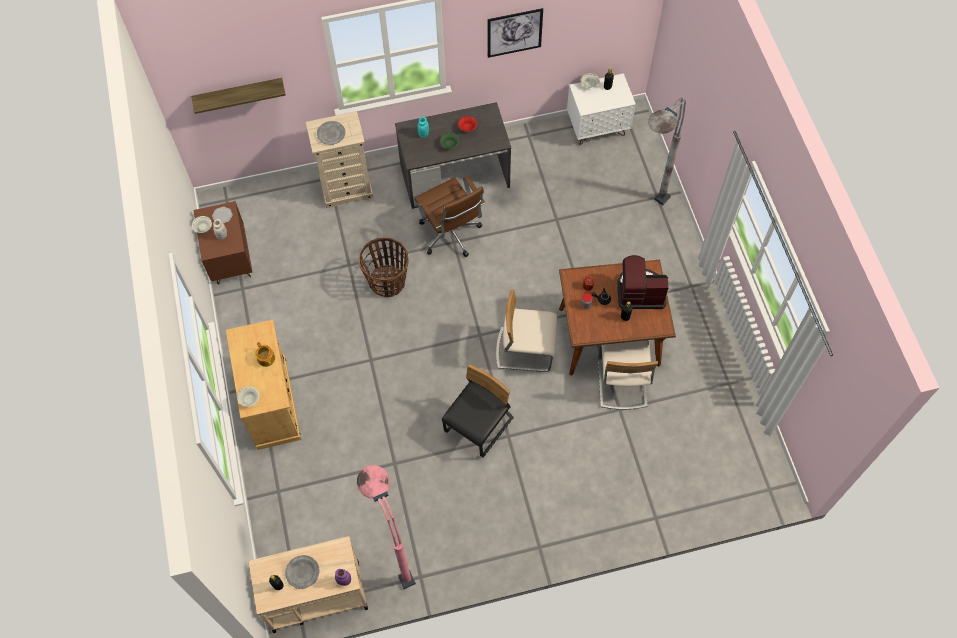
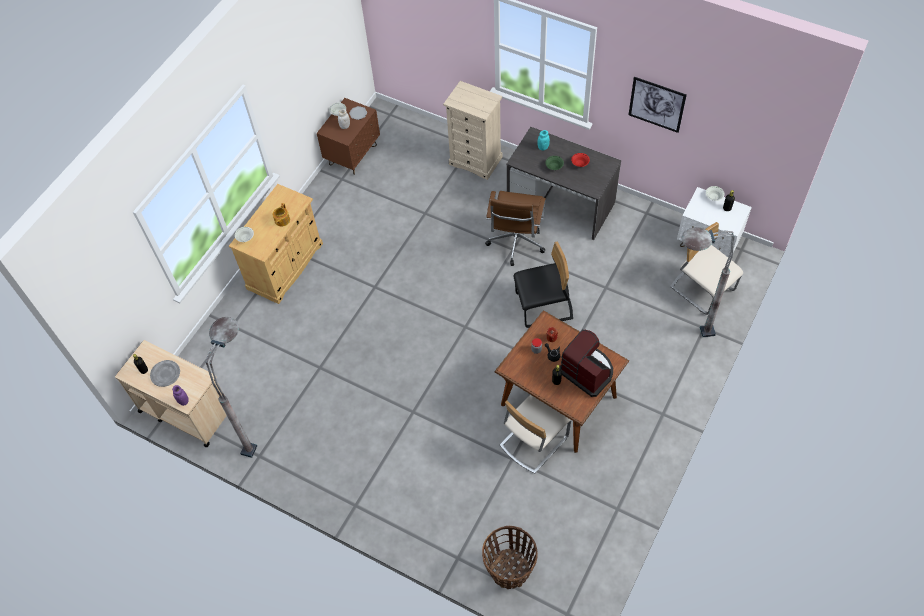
camera: 45 degrees right, 5 degrees down
(239, 94) = (420, 27): shelf -> none
(331, 134) = (468, 100): grey plate -> none
(387, 282) = (439, 243): basket -> basket (510, 569)
(395, 553) = (260, 426): pink floor lamp -> grey floor lamp
(479, 426) = (401, 388): black chair -> black chair (544, 307)
(525, 349) = (487, 361): beige chair -> beige chair (702, 289)

